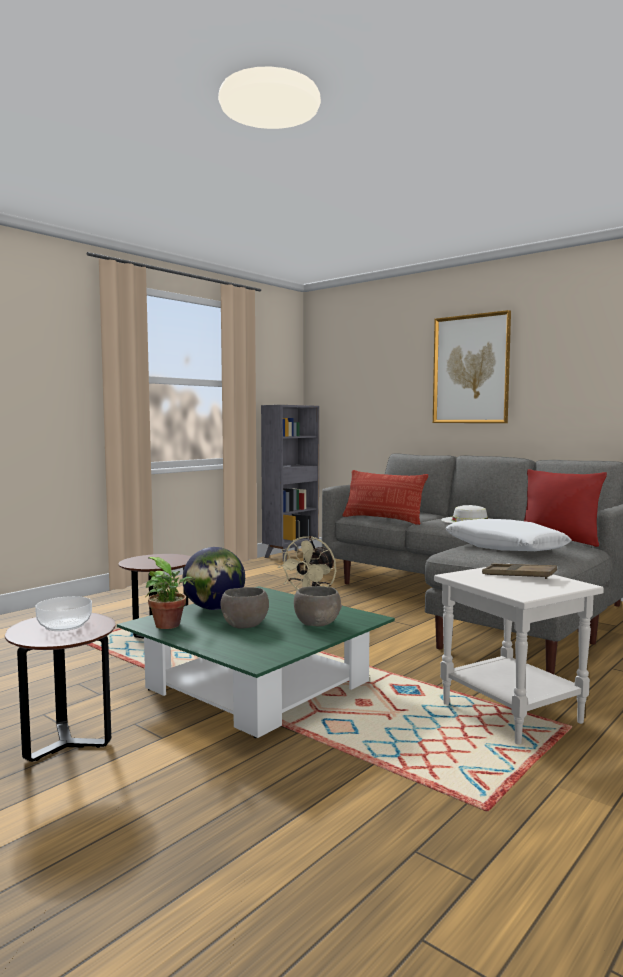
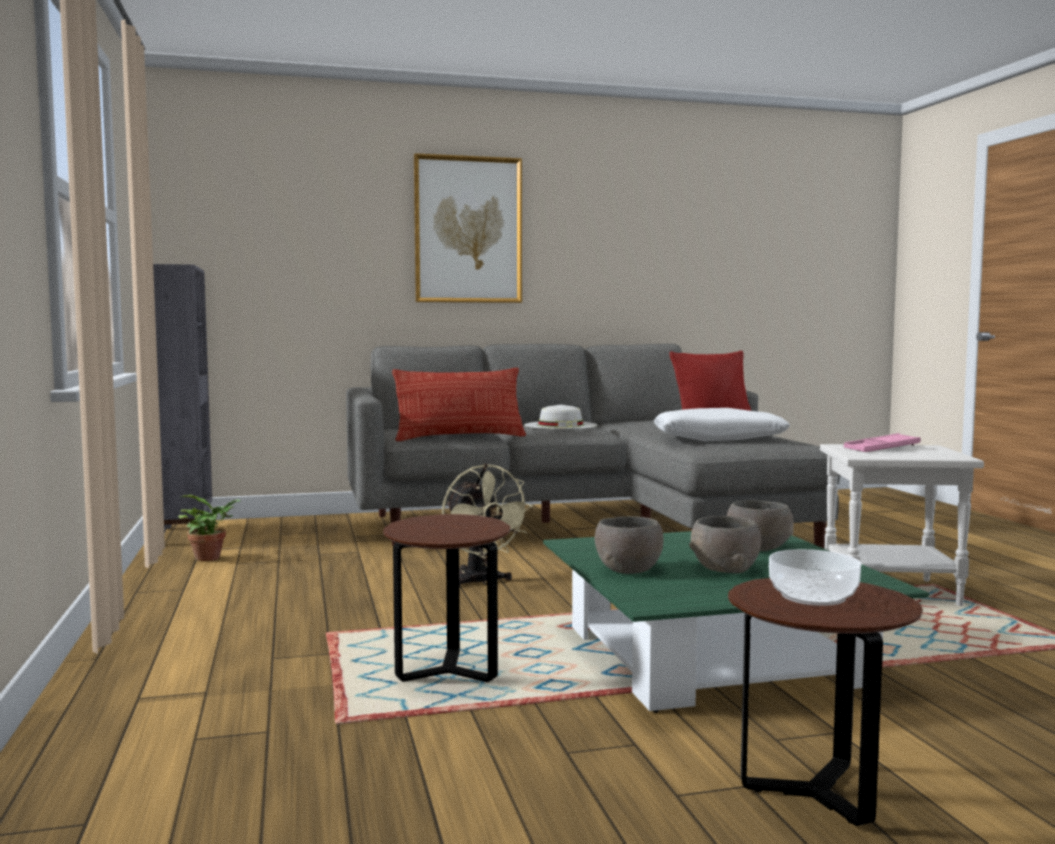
camera: 55 degrees left, 0 degrees up
(170, 626) = (686, 595): potted plant -> potted plant (211, 558)
(214, 608) = (627, 568): globe -> grey bowl
(519, 576) = (881, 449): brown tray -> pink tray

